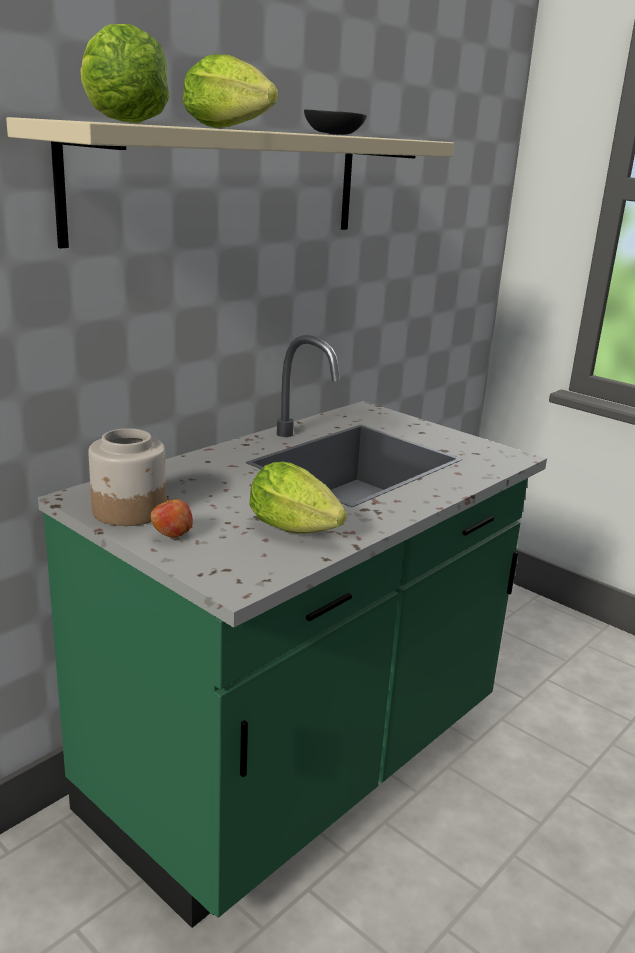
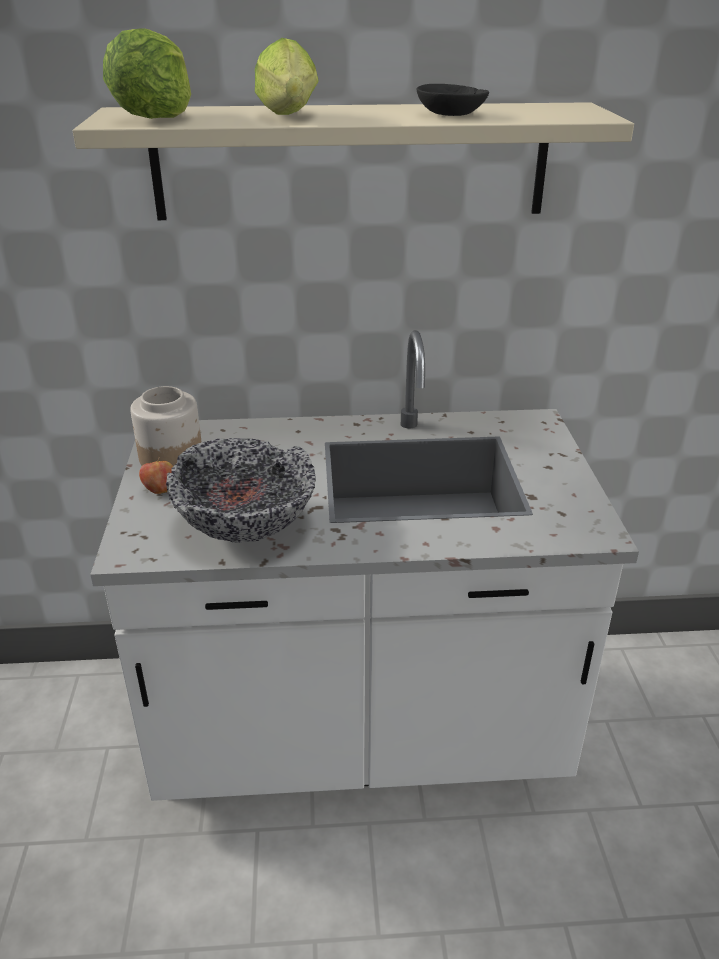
camera: 45 degrees right, 10 degrees up
(298, 531) = (247, 527): lettuce -> bowl
(300, 764) = (359, 732): green counter -> white counter

